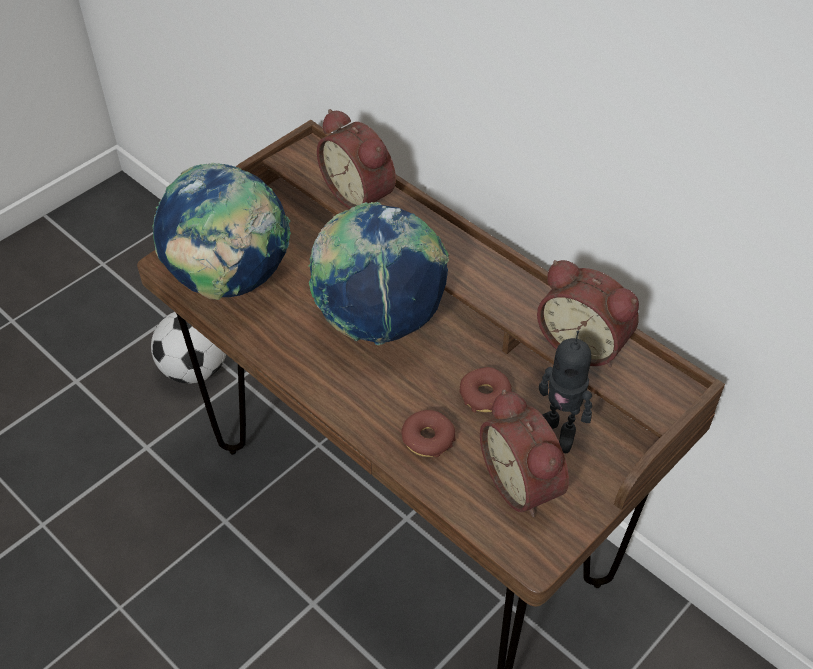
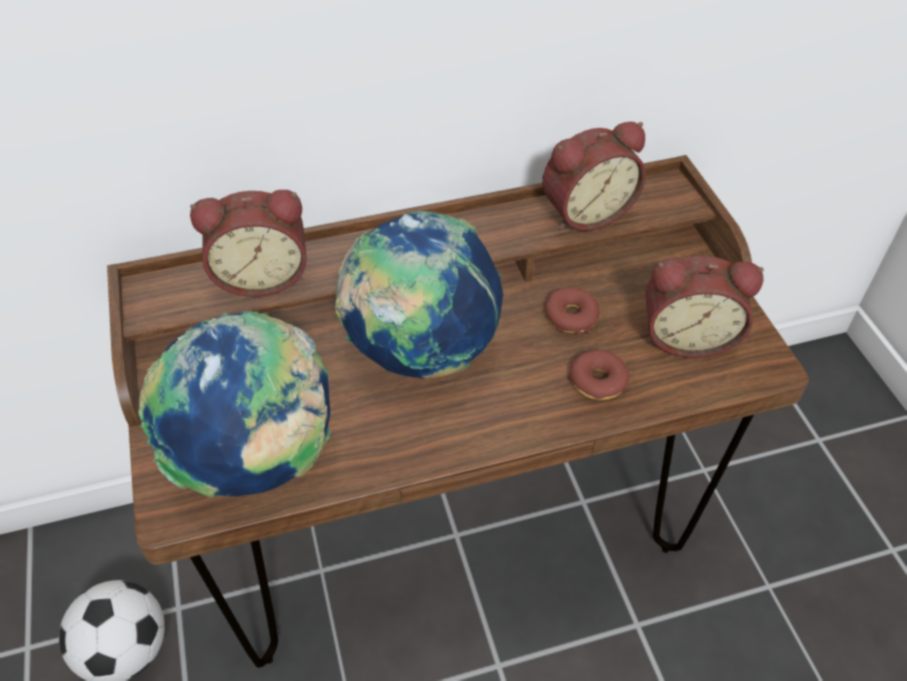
camera: 60 degrees left, 0 degrees up
(558, 429) = (640, 287): toy robot -> none

